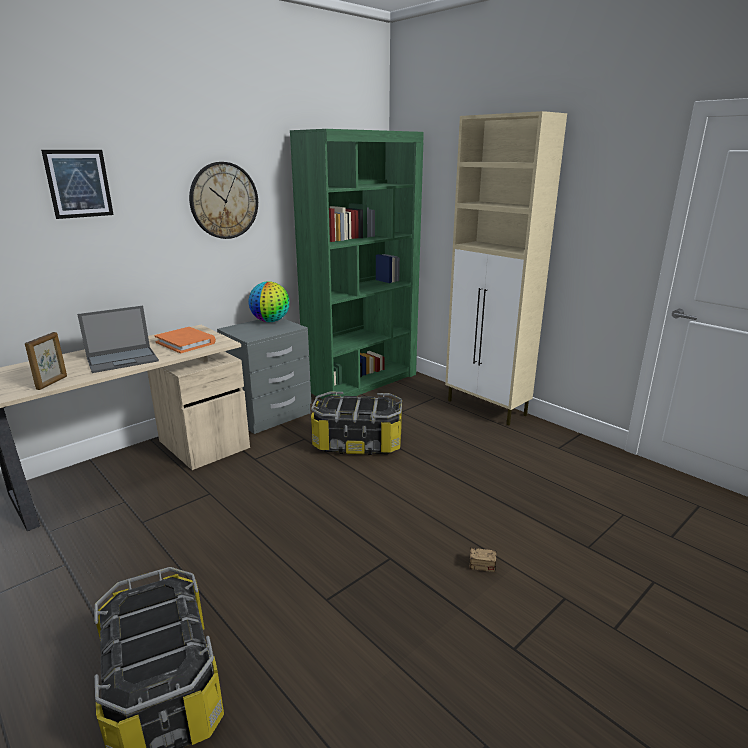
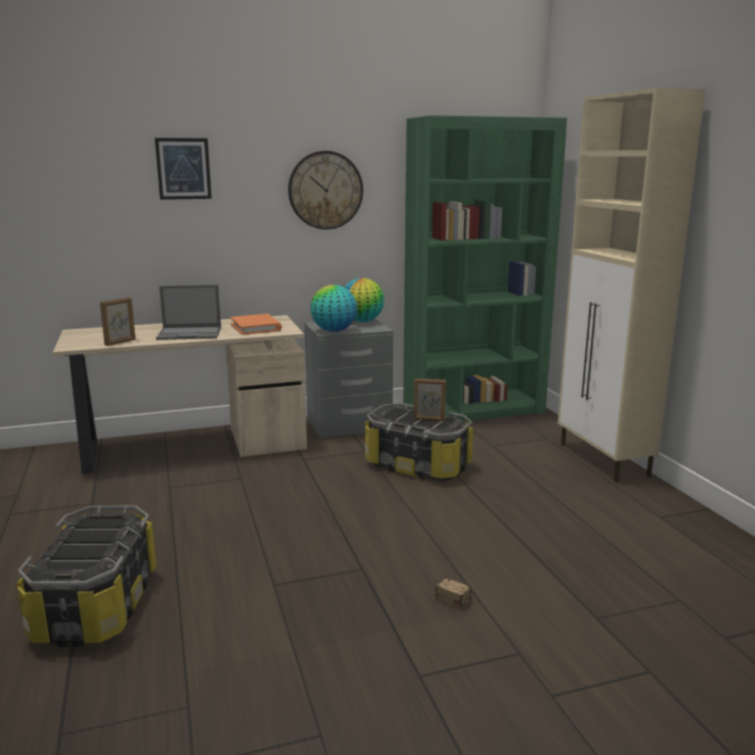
camera: 25 degrees right, 5 degrees down
(255, 335) = (333, 331): none -> globe
(365, 403) = (429, 419): none -> picture frame

